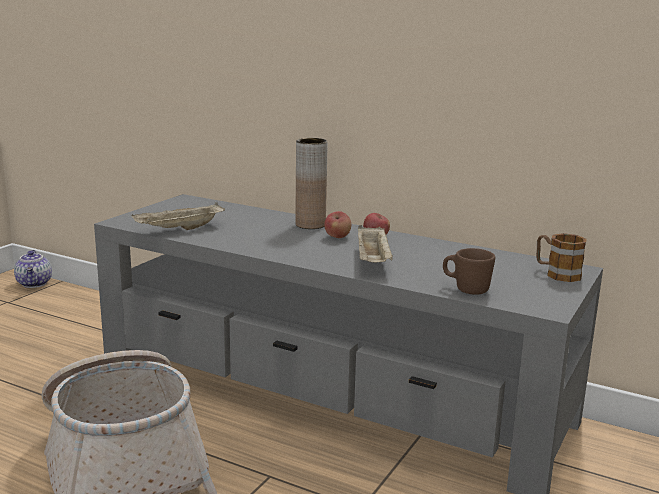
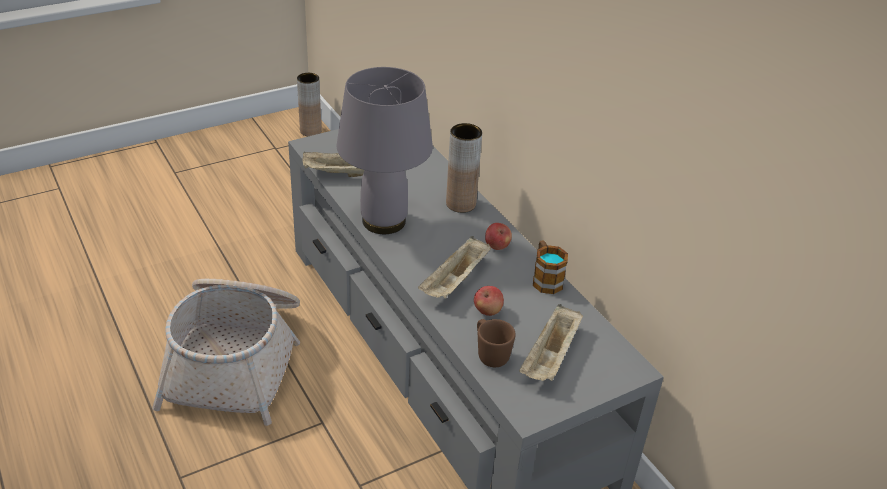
camera: 30 degrees right, 20 degrees up
(35, 283) = (310, 131): teapot -> brown vase
(257, 245) = (382, 221): none -> grey table lamp
(337, 237) = (464, 232): apple -> apple (487, 311)
(513, 279) = (550, 357): none -> beige tray
(557, 273) = (603, 366): mug -> mug (545, 278)

